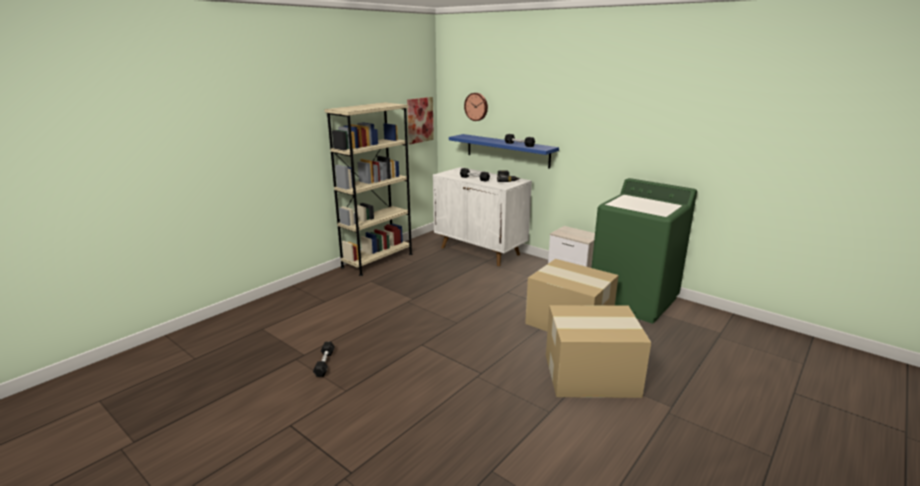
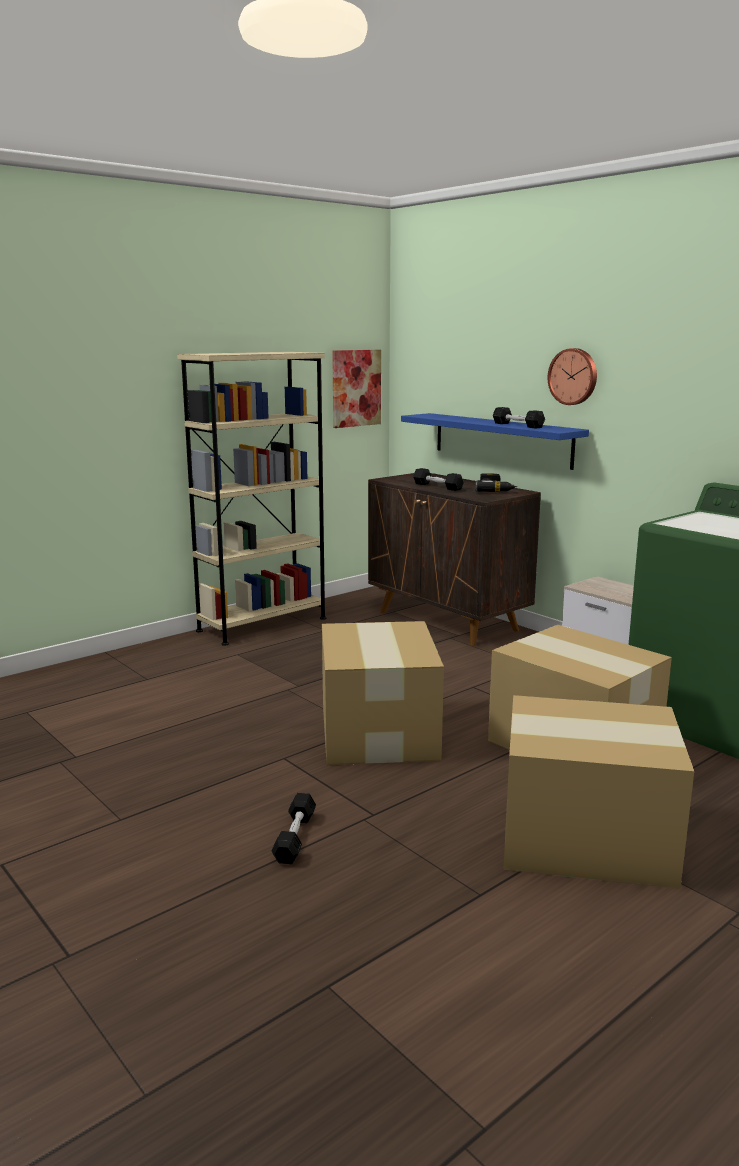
camera: 10 degrees right, 5 degrees down
(324, 363) = (104, 773): black dumbbell -> black dumbbell (295, 838)
(466, 323) = (379, 731): none -> cardboard box
(476, 106) = (452, 363): wall clock -> wall clock (573, 376)
(480, 251) = (448, 621): white cabinet -> brown cabinet

